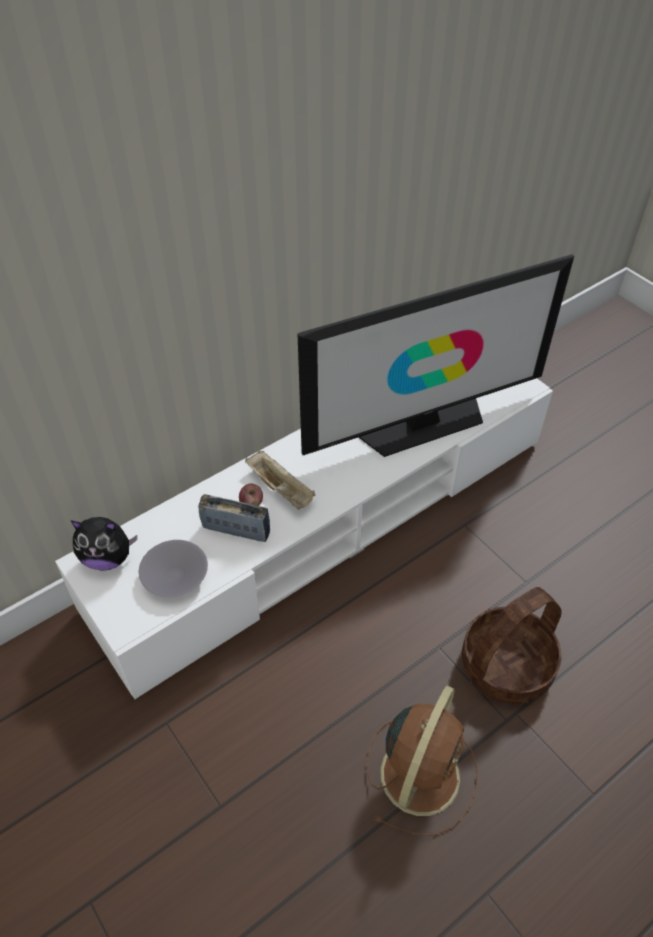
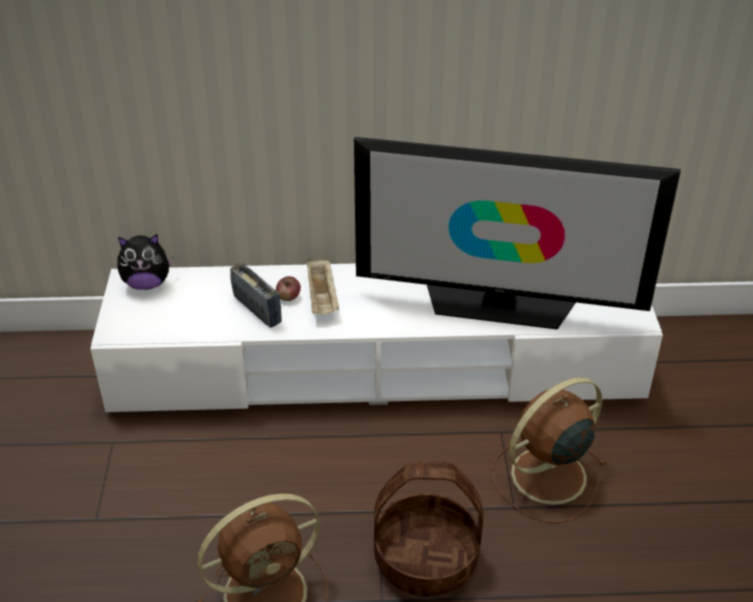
camera: 35 degrees right, 10 degrees down
(108, 558) = (147, 284): plush toy -> plush toy turned 45 degrees counterclockwise
(175, 575) = (181, 318): grey bowl -> none
(525, 545) = (545, 477): none -> brown fan

